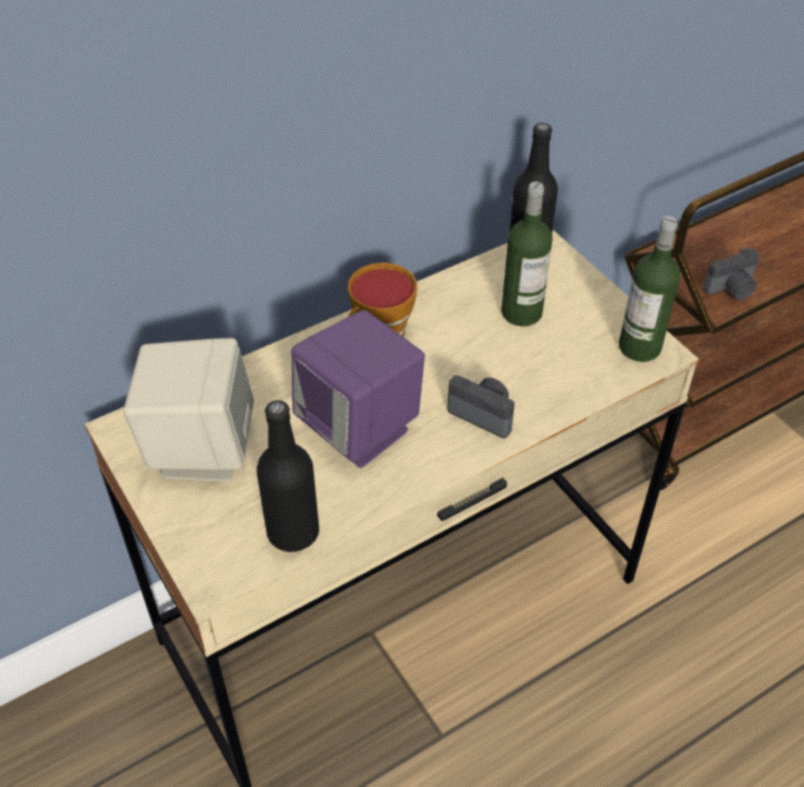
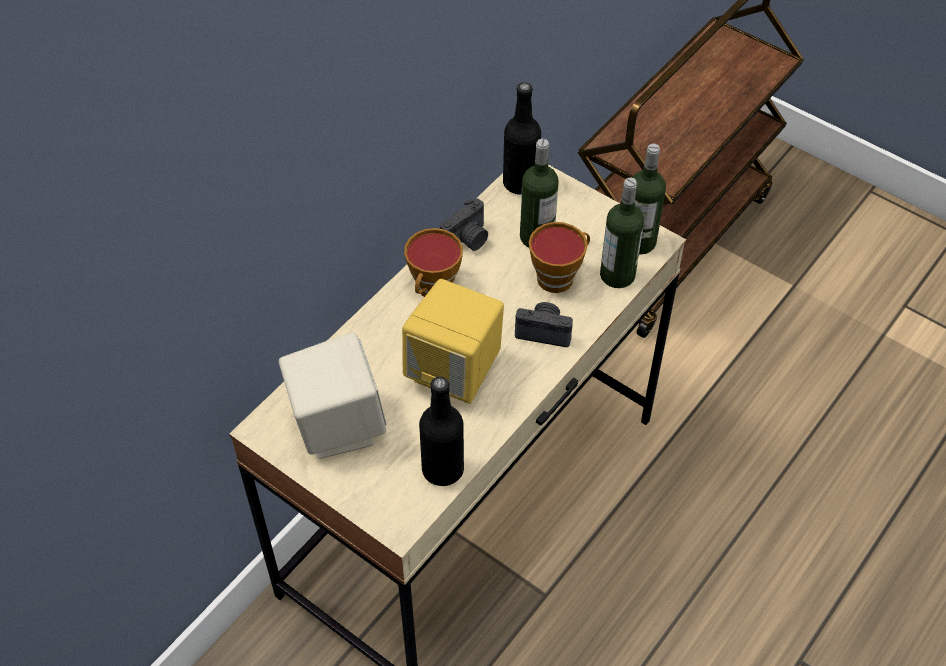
camera: 20 degrees left, 5 degrees up
(360, 428) = (455, 371): purple speaker -> yellow speaker
(528, 359) = (558, 276): none -> cup
(598, 376) = (617, 275): none -> bottle
(732, 289) = (674, 161): camera -> camera (467, 240)

